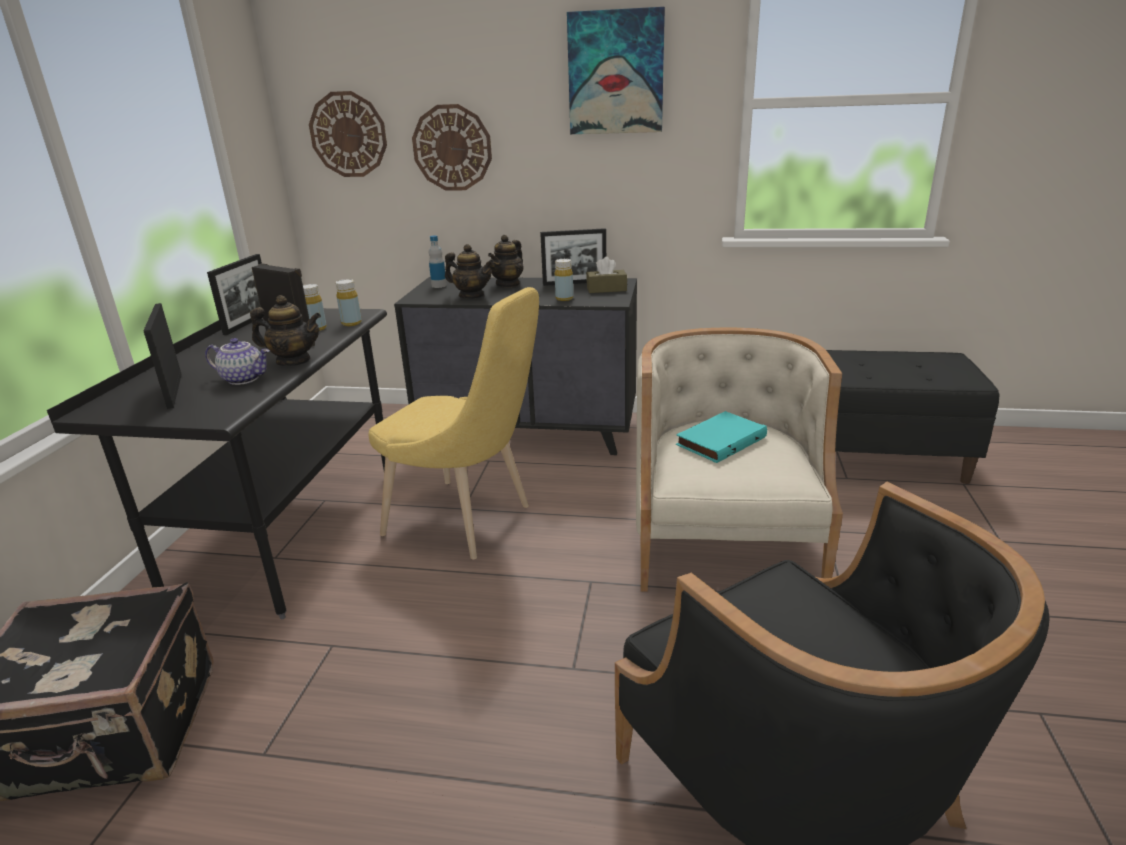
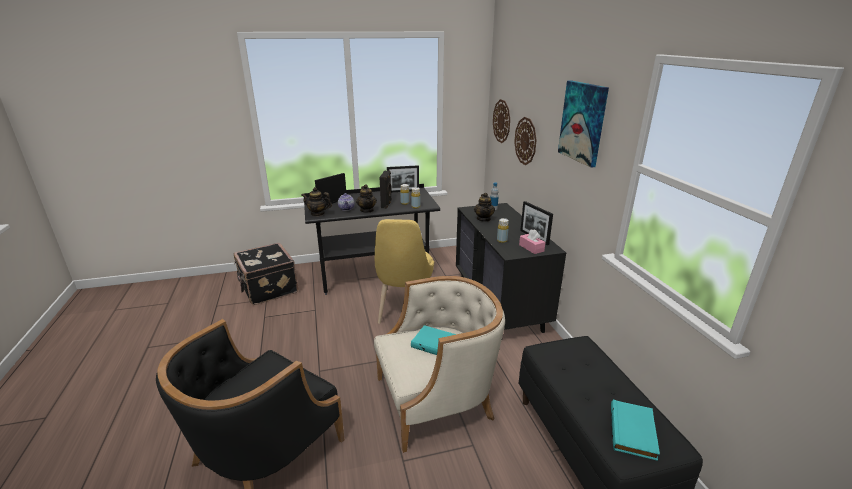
camera: 65 degrees right, 0 degrees up
(508, 284) = (512, 222): teapot -> teapot (317, 214)
(606, 289) = (531, 248): brown tissue box -> pink tissue box
(930, 368) = (634, 432): none -> turquoise book

